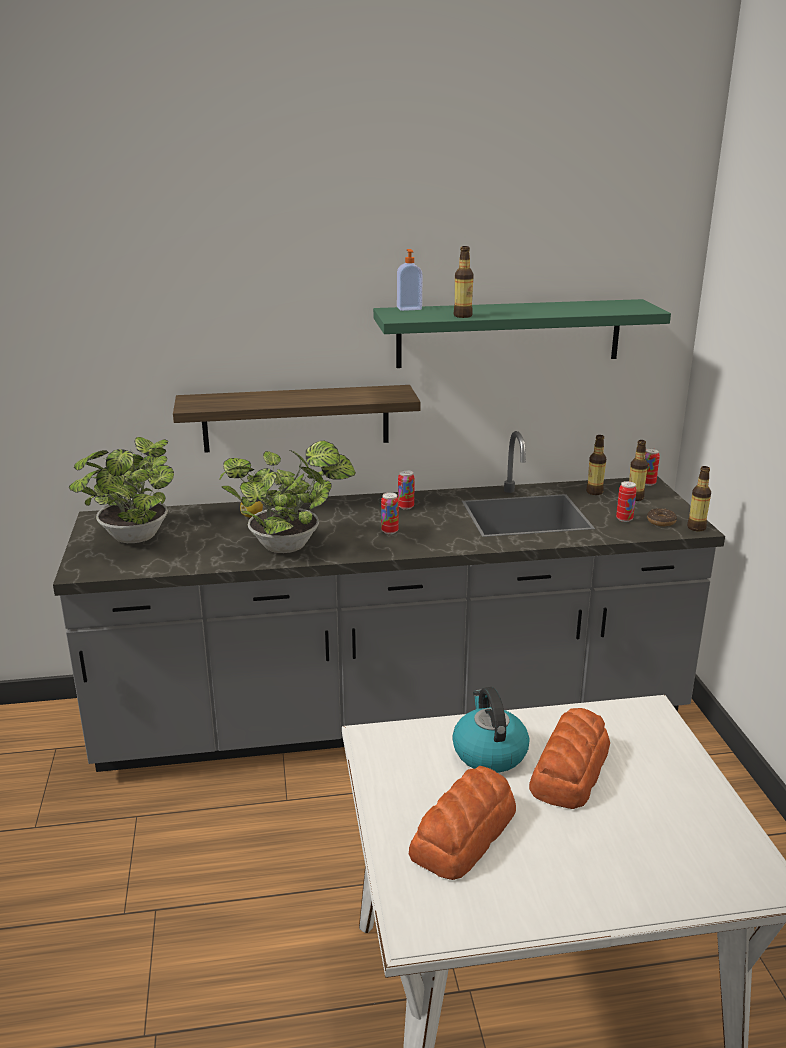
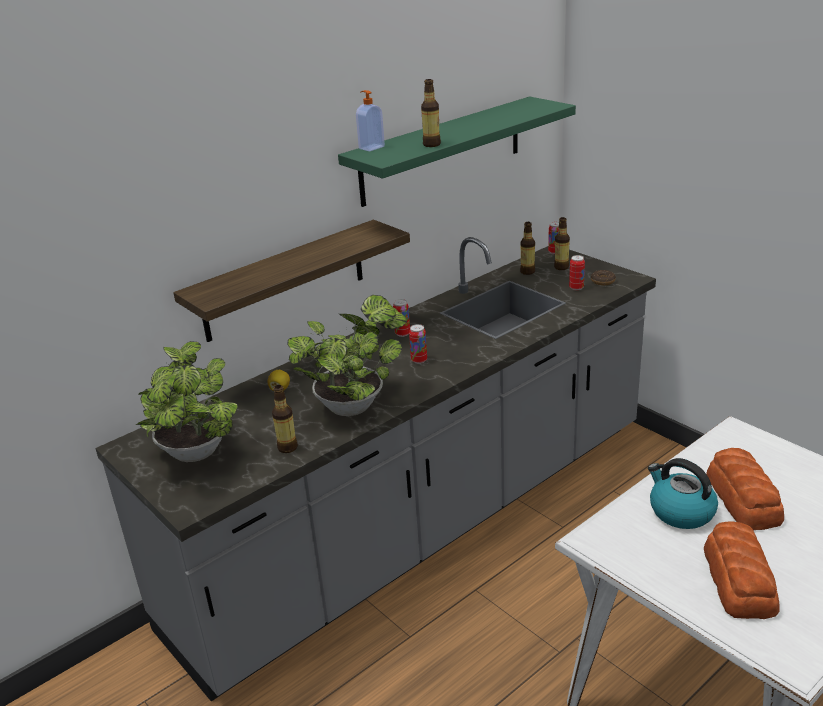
camera: 30 degrees left, 5 degrees up
(696, 528) = (631, 278): bottle -> bottle (287, 447)

